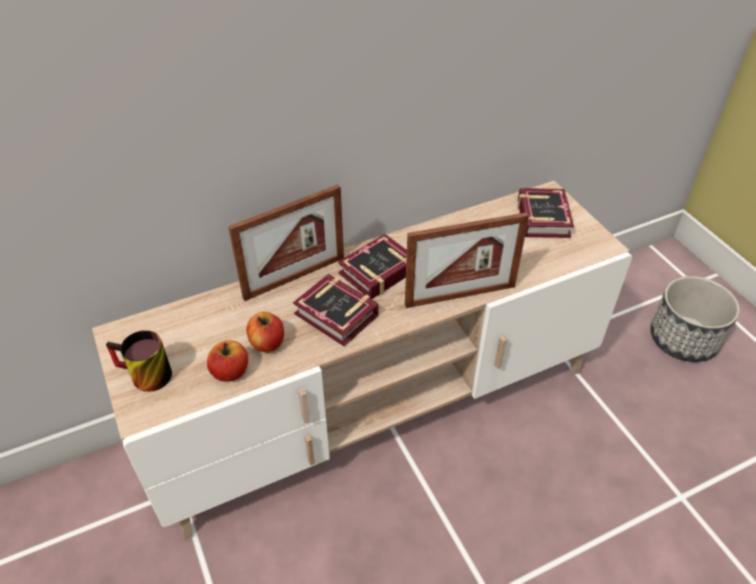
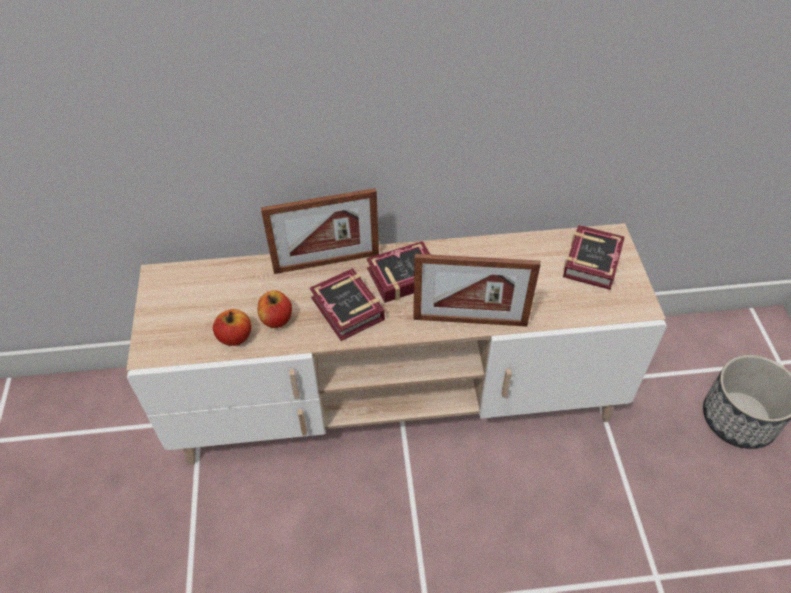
camera: 20 degrees right, 5 degrees up
(143, 377) = (164, 321): mug -> none

